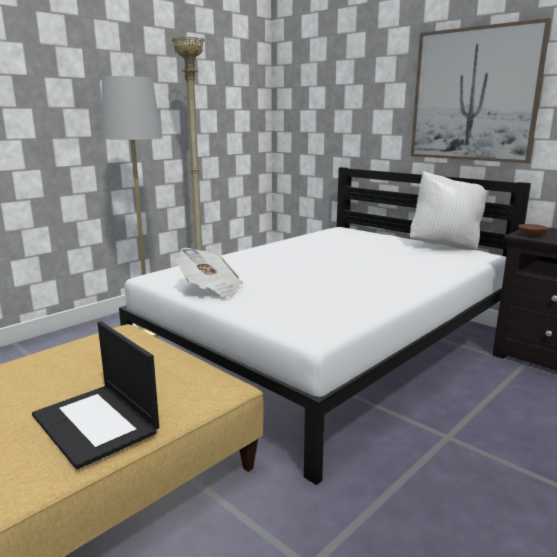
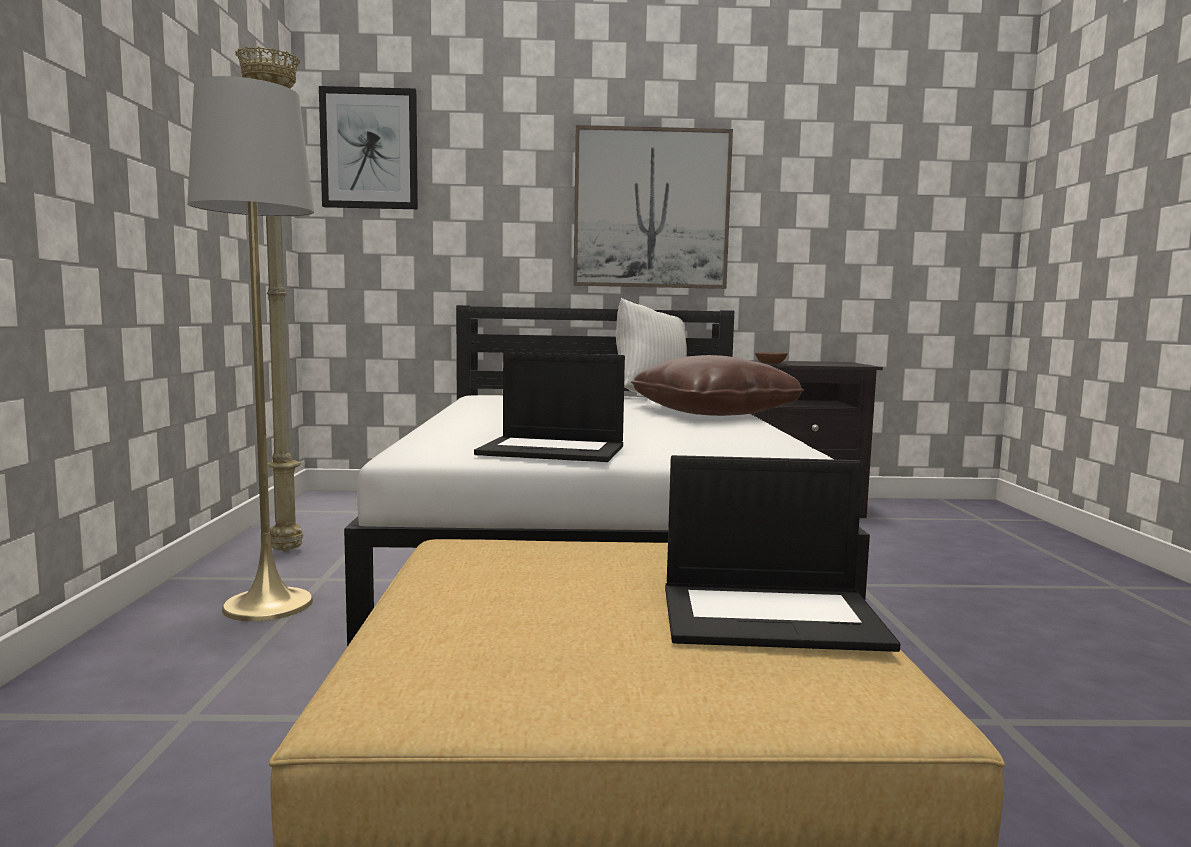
camera: 45 degrees left, 10 degrees down
(211, 289) = (554, 450): newspaper -> laptop
(304, 65) = (369, 149): none -> picture
(423, 274) = (713, 413): none -> brown pillow

